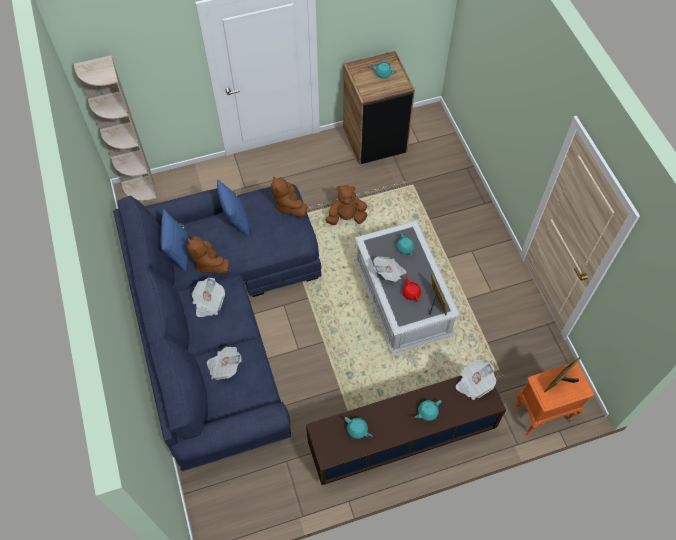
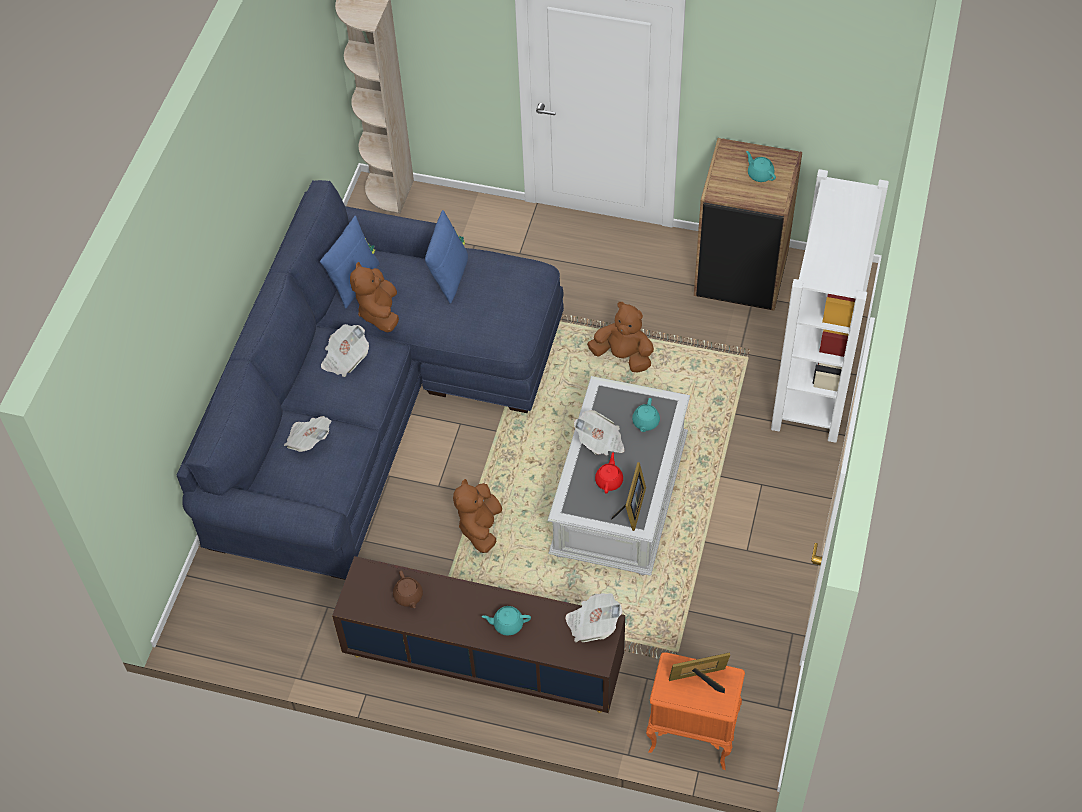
camera: 35 degrees right, 5 degrees down
(288, 205) = (527, 291): brown plush toy -> brown plush toy (480, 527)
(357, 430) = (408, 596): turquoise teapot -> brown teapot
(455, 179) = (815, 379): none -> white bookcase

